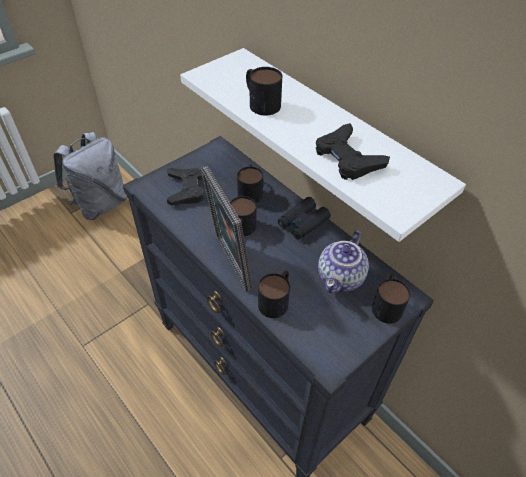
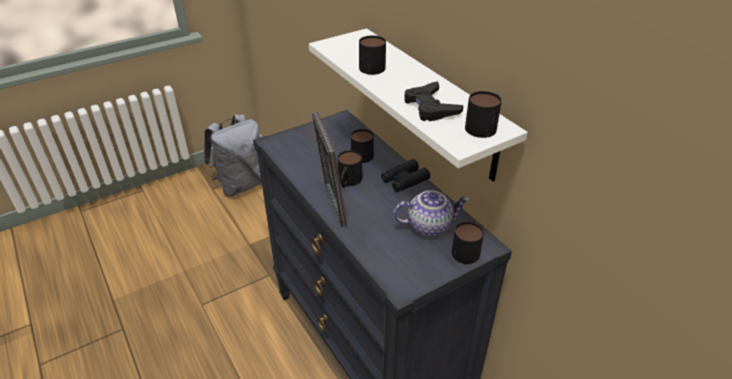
camera: 10 degrees right, 10 degrees down
(186, 189) = (306, 147): black game controller -> none
(276, 299) = (366, 235): mug -> mug (484, 125)
(341, 278) = (429, 225): teapot -> teapot turned 135 degrees counterclockwise

